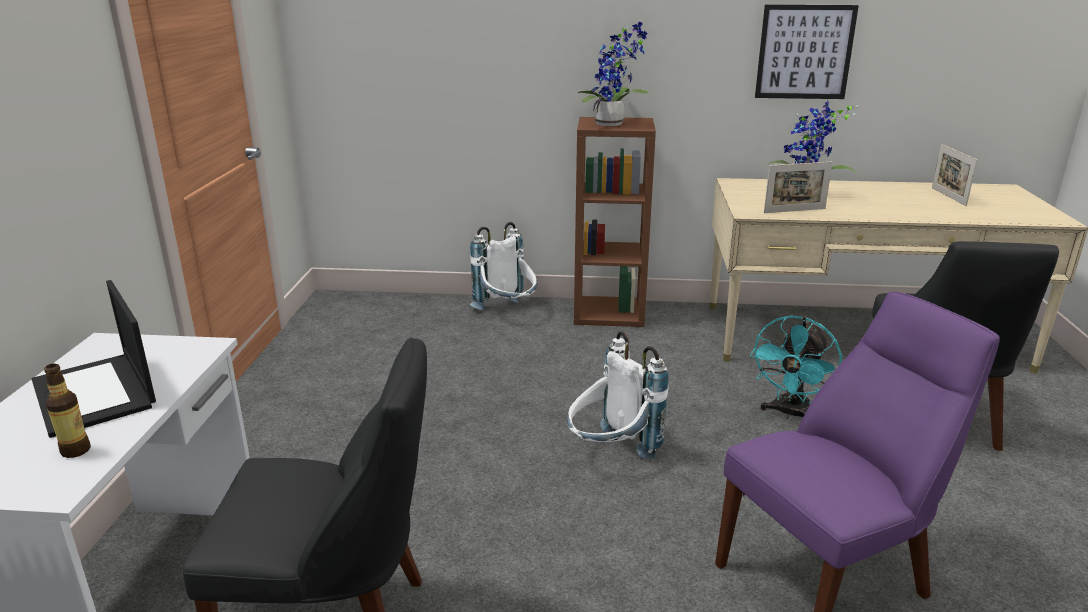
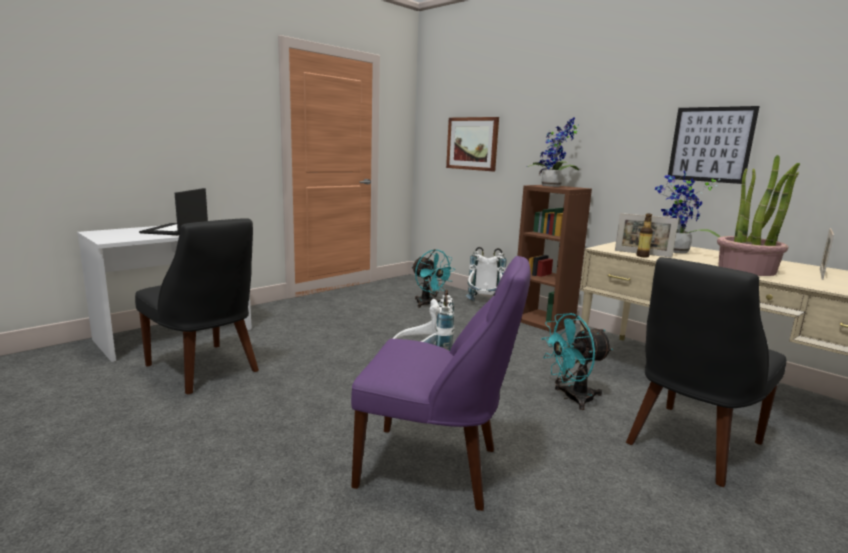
camera: 40 degrees right, 10 degrees down
(76, 450) = (136, 236): bottle -> bottle (642, 256)
(425, 56) = (472, 143): none -> picture
(439, 340) = (428, 304): none -> turquoise fan
(905, 210) = (747, 270): none -> potted plant

